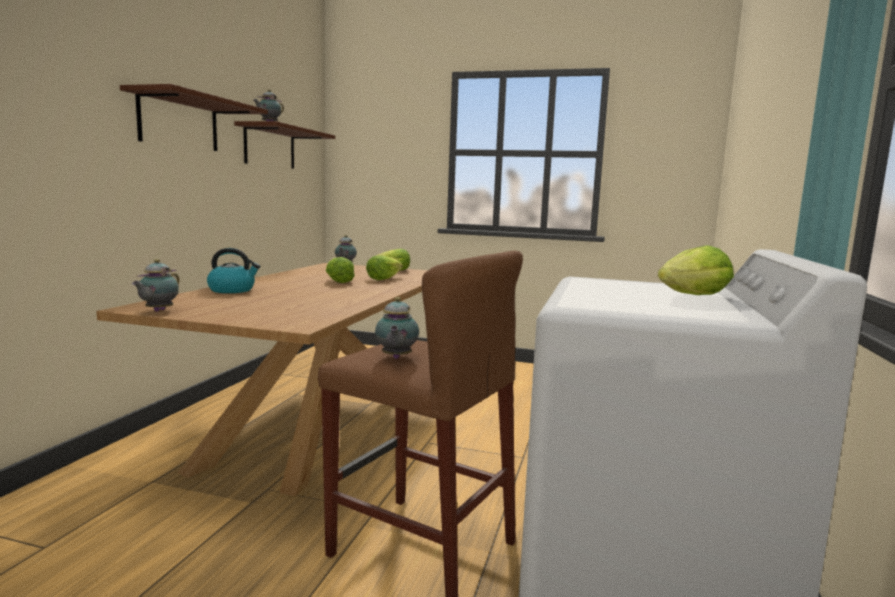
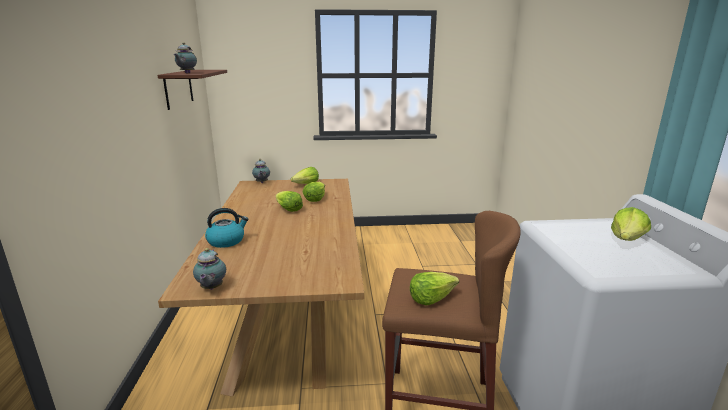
camera: 20 degrees left, 10 degrees up
(179, 122) = (128, 91): brown shelf -> none
(395, 358) = (431, 298): teapot -> lettuce

